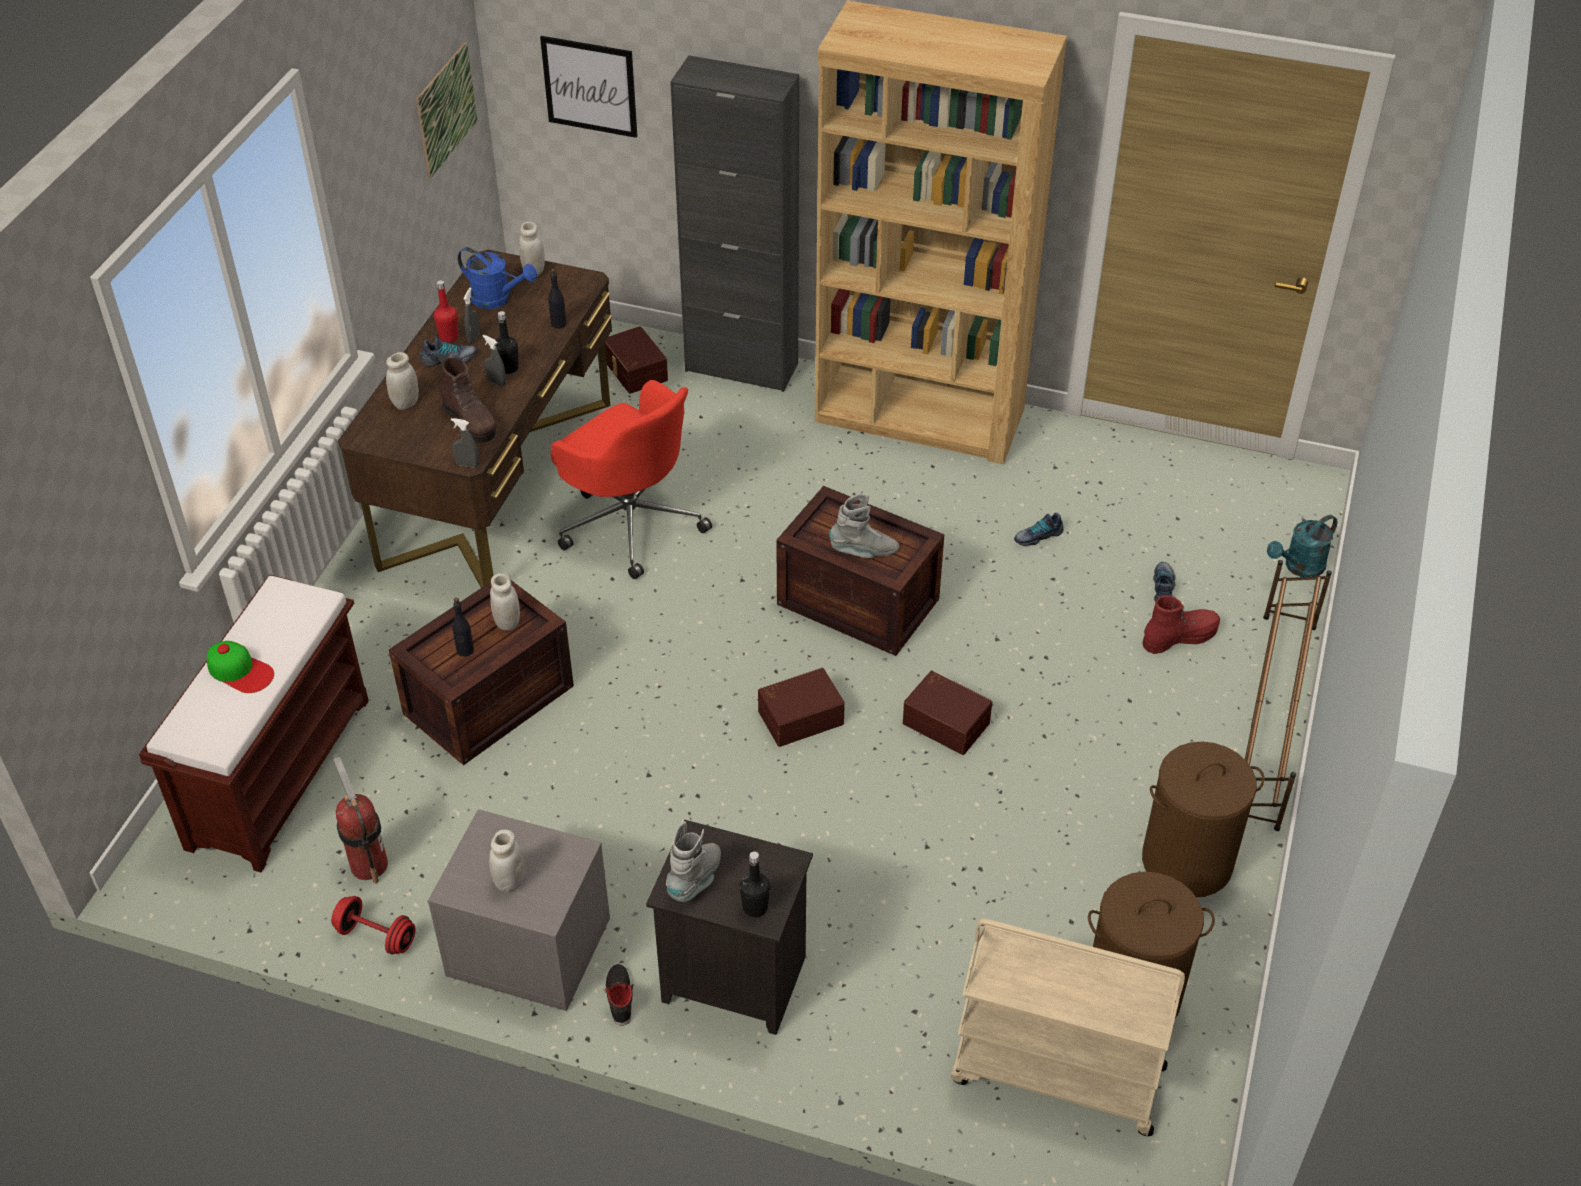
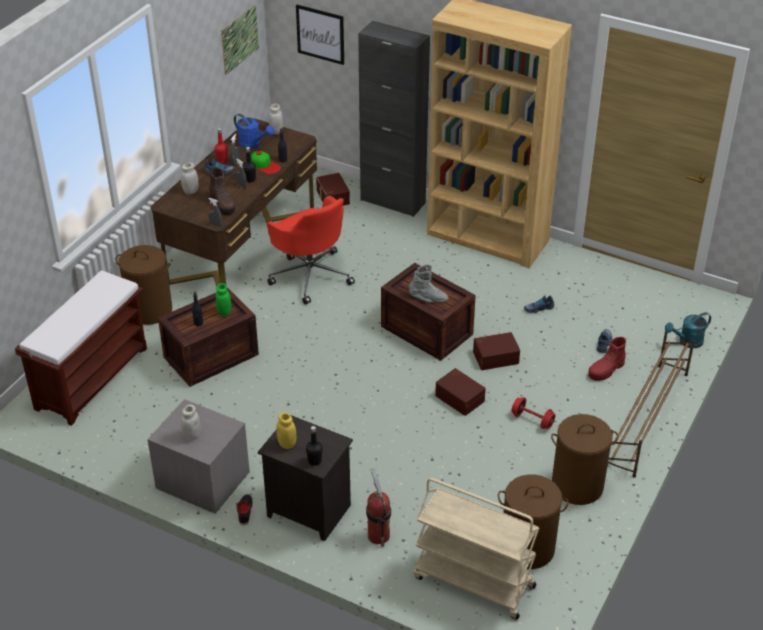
camera: 10 degrees right, 5 degrees down
(240, 671) = (75, 314): cap -> cap (265, 165)
(358, 625) = (150, 310): none -> brown laundry basket
(369, 864) = (128, 429): fire extinguisher -> fire extinguisher (378, 535)
(376, 936) = (124, 464): red dumbbell -> red dumbbell (532, 420)
(507, 622) = (224, 312): white jar -> green jar
(696, 880) = (287, 444): grey boot -> yellow jar
(799, 716) = (378, 385): brown storage box -> brown storage box (495, 357)
(1179, 637) = (606, 370): red boot -> red boot turned 150 degrees clockwise

